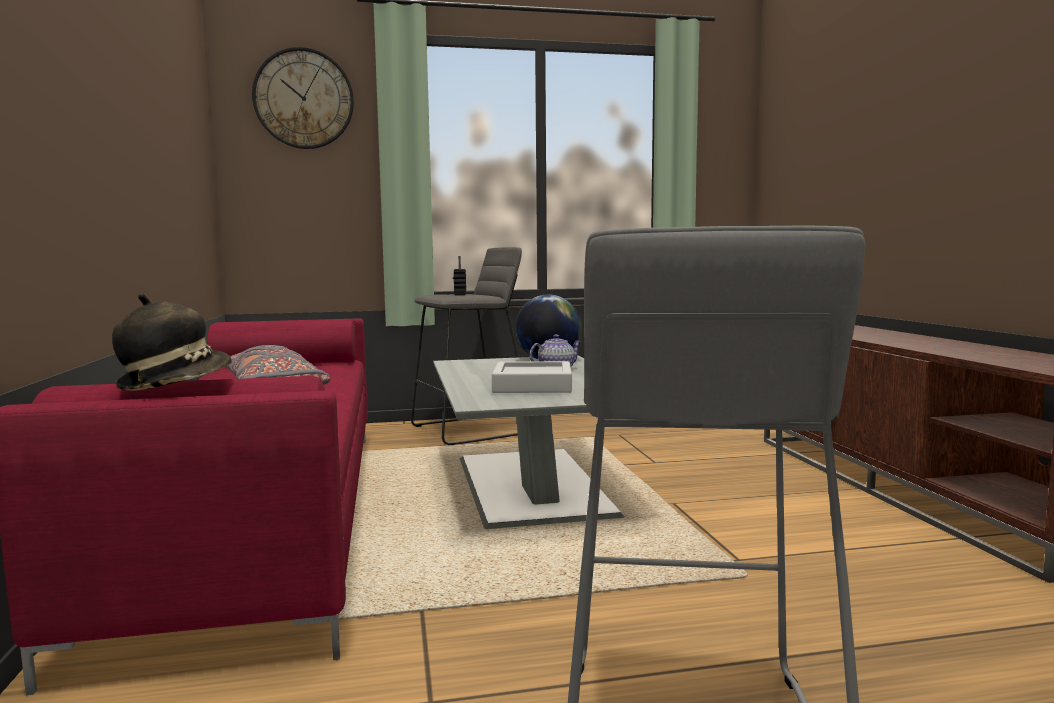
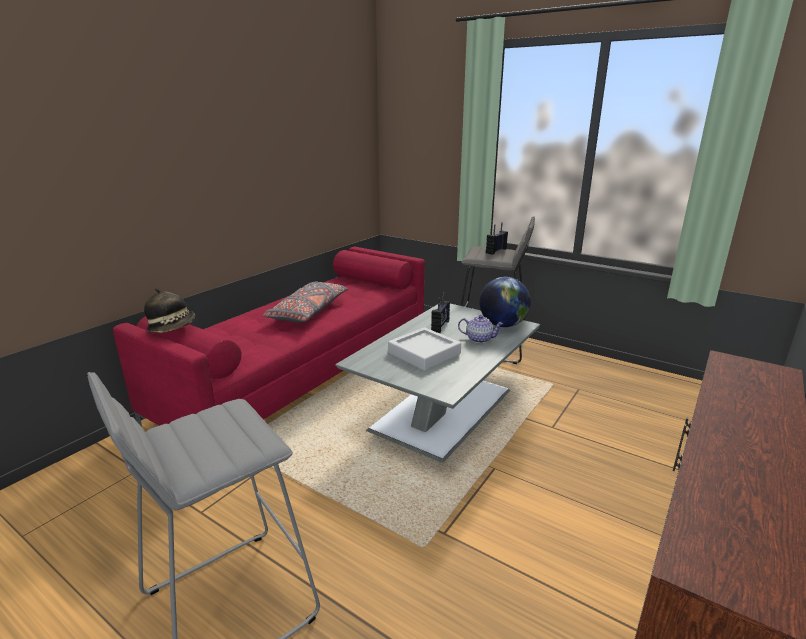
camera: 45 degrees right, 15 degrees up
(304, 99) = (426, 97): wall clock -> none
(489, 371) = (440, 326): none -> radio

